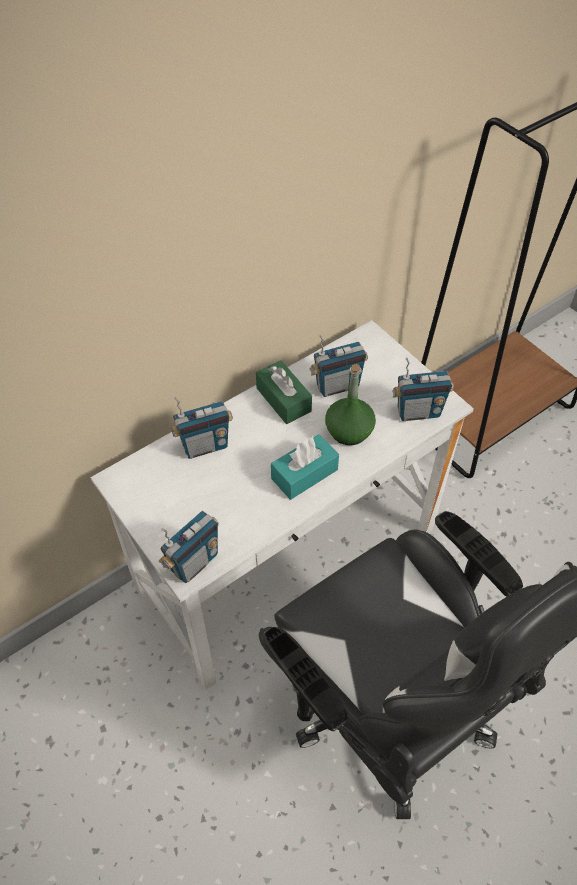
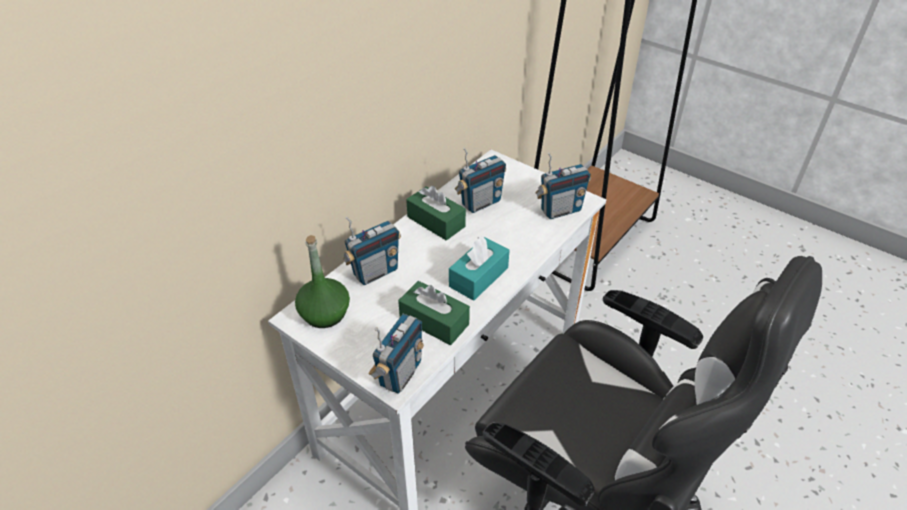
camera: 15 degrees left, 10 degrees down
(244, 514) = (434, 321): none -> green tissue box
(349, 431) = (505, 235): green bottle -> green bottle (325, 314)

